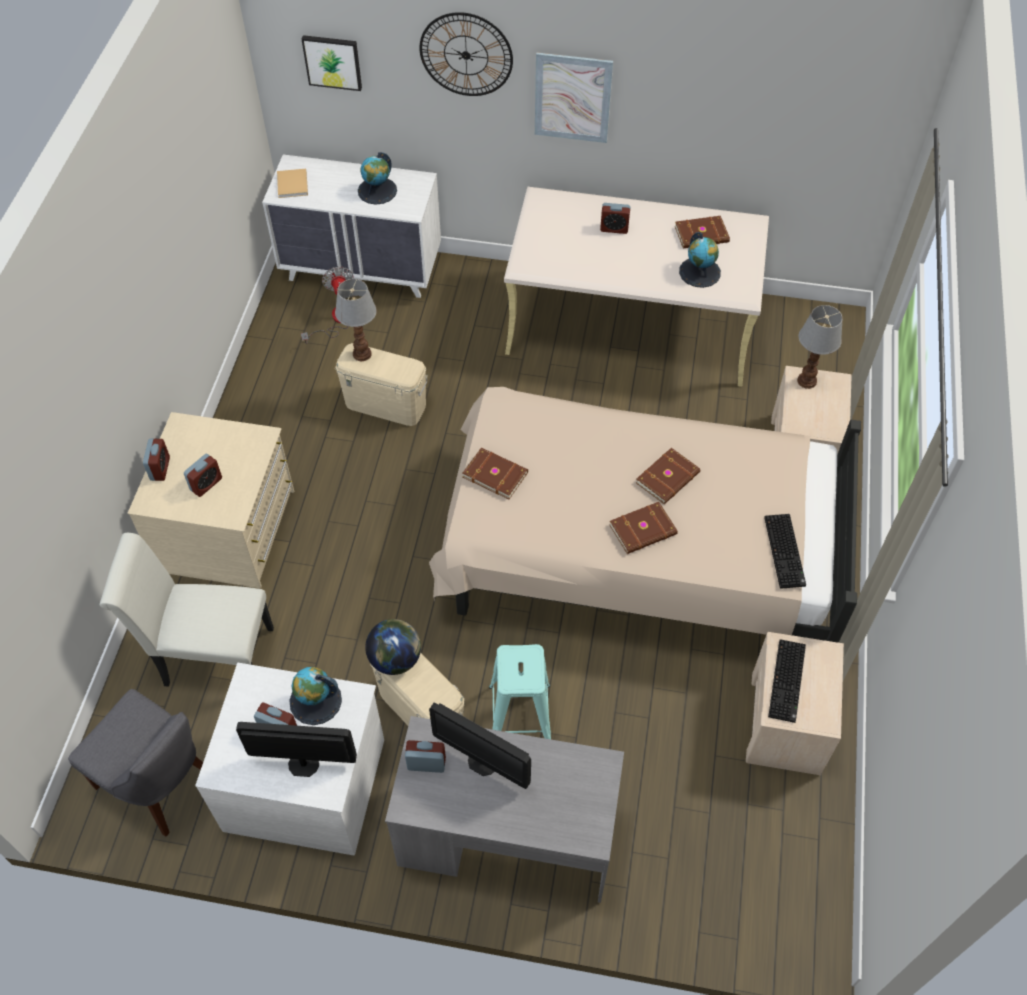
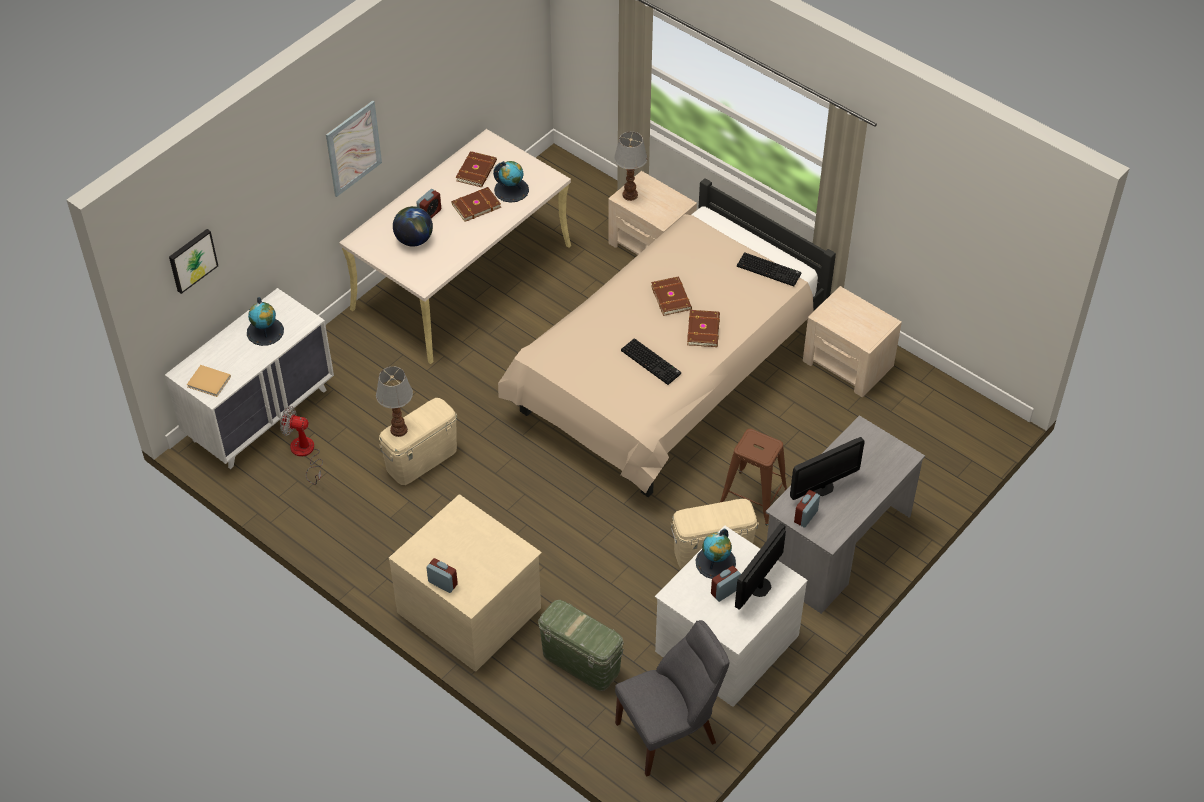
camera: 60 degrees left, 5 degrees down
(206, 484) = (480, 559): alarm clock -> none
(211, 656) = (580, 662): white chair -> green storage box
(395, 659) = (693, 521): globe -> globe (414, 240)
(466, 55) = (281, 175): wall clock -> none
(495, 474) = (600, 385): brown book -> brown book (475, 205)
(520, 716) = (753, 498): turquoise stool -> brown stool
(788, 682) = (849, 325): keyboard -> keyboard (652, 362)

